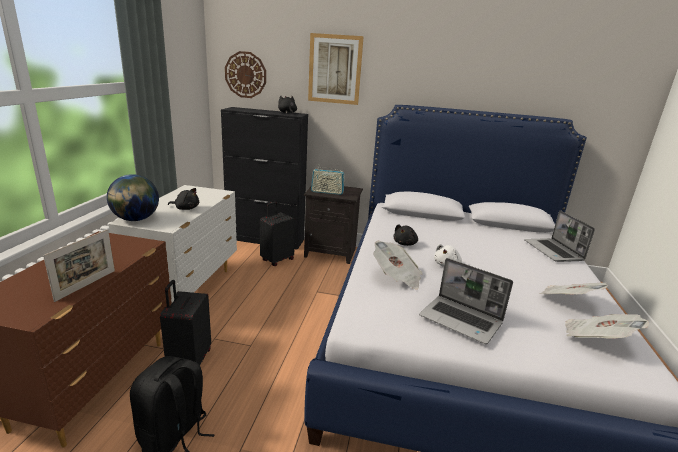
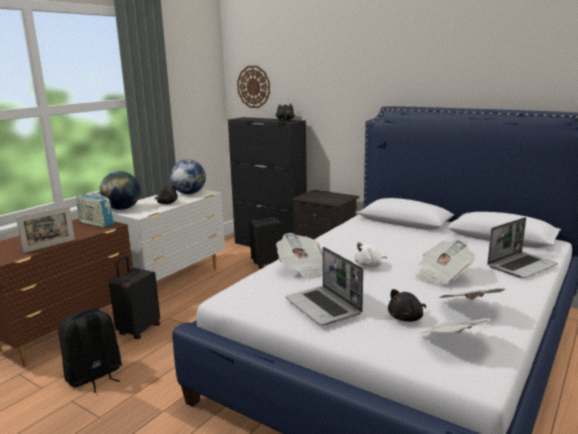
camera: 25 degrees right, 5 degrees down
(199, 194) = (189, 193): none -> globe
(327, 192) = (316, 198): radio -> radio (96, 224)
(335, 69) = (328, 75): picture -> none
(405, 243) = (348, 245): black plush toy -> black plush toy (406, 318)
(513, 269) = (441, 276): none -> newspaper
(554, 251) = (521, 266): laptop -> laptop turned 135 degrees counterclockwise

